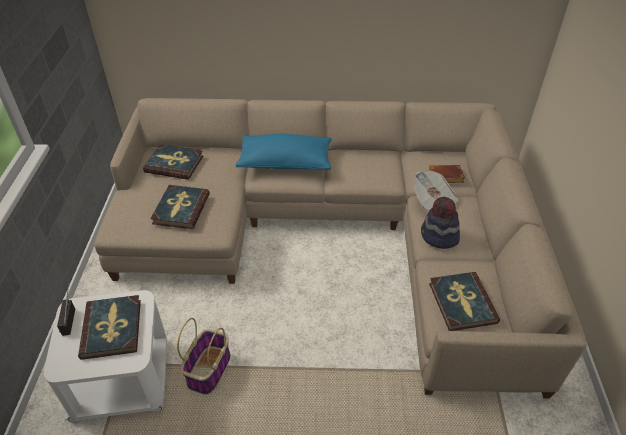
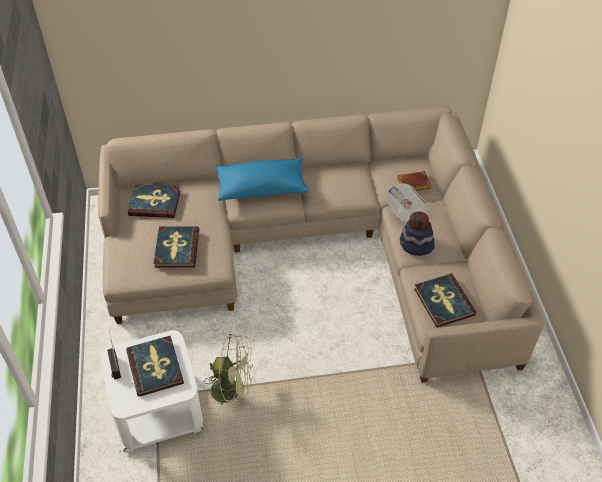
camera: 10 degrees left, 5 degrees up
(209, 369) = (232, 390): basket -> green fan

